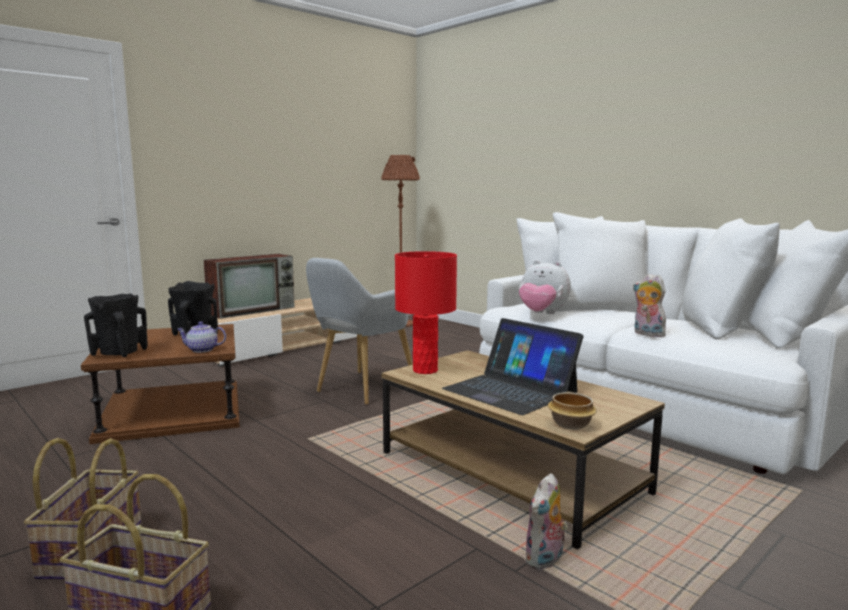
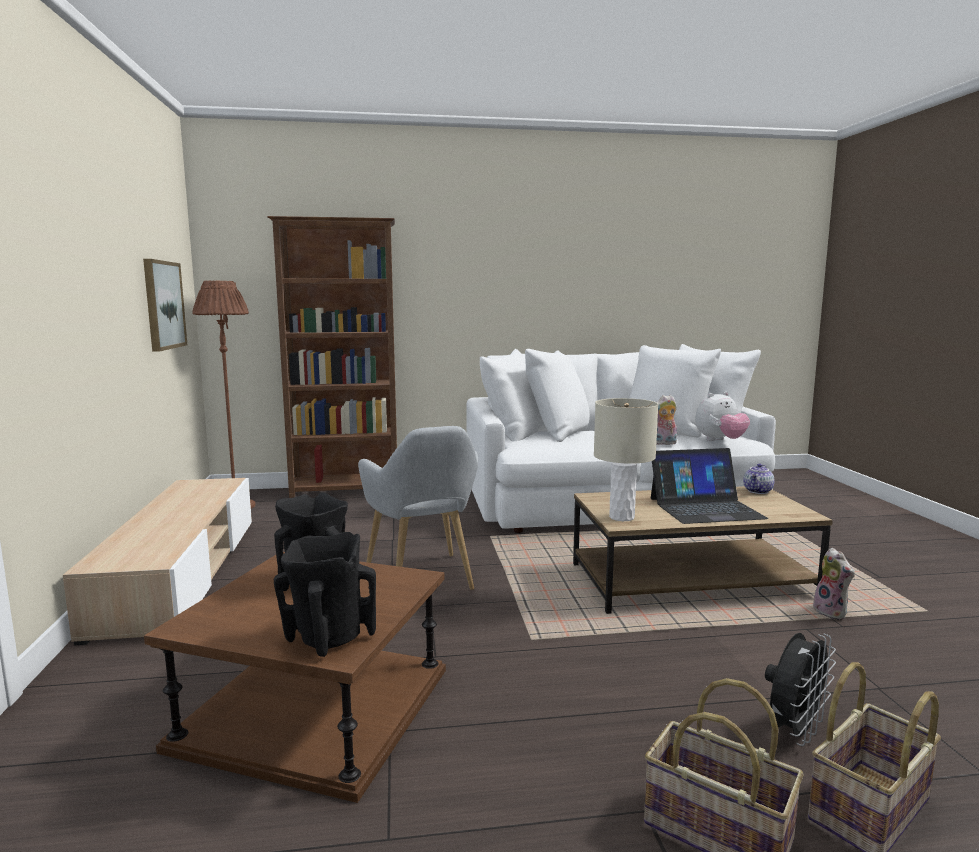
camera: 55 degrees left, 0 degrees up
(202, 350) = (402, 586): teapot -> teapot (758, 491)
(247, 564) = (794, 732): none -> black fan
(253, 310) = (144, 537): television -> none
(357, 172) = (163, 305): none -> picture
(425, 370) = (622, 517): red table lamp -> beige table lamp
(476, 334) = (346, 493): none -> brown bookcase
(542, 314) = (563, 446): plush toy -> plush toy (720, 441)
(570, 424) = (794, 513): bowl -> none

